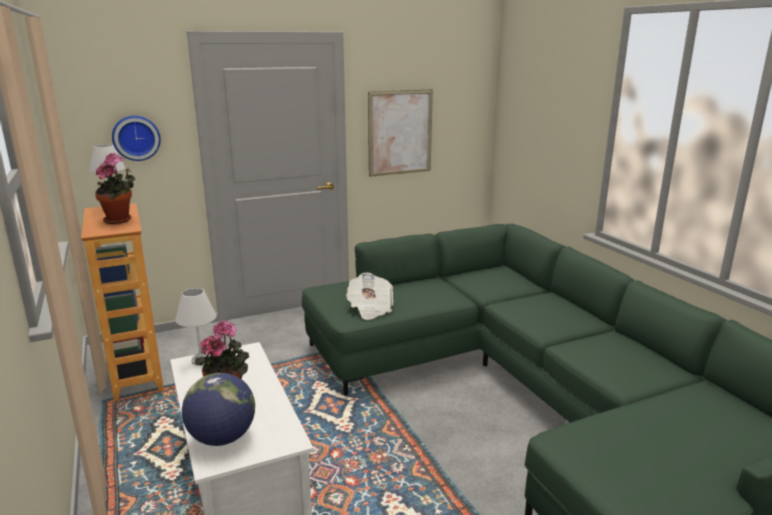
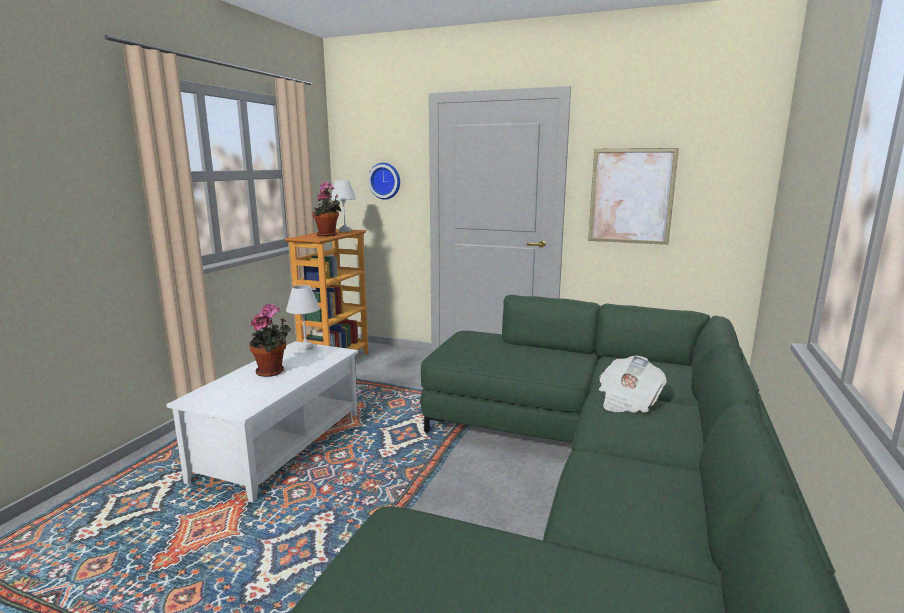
camera: 45 degrees right, 5 degrees down
(222, 438) = (221, 390): globe -> none
(370, 308) = (472, 355): newspaper -> newspaper (627, 401)

